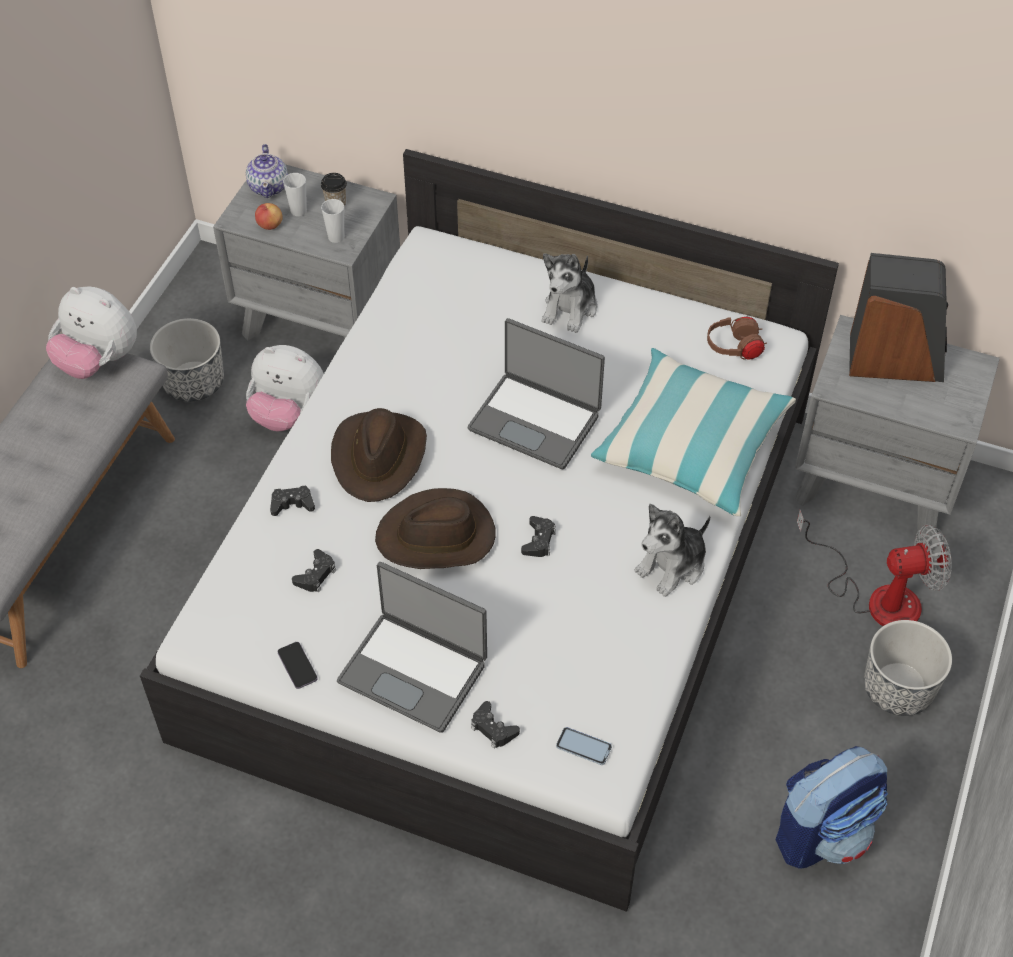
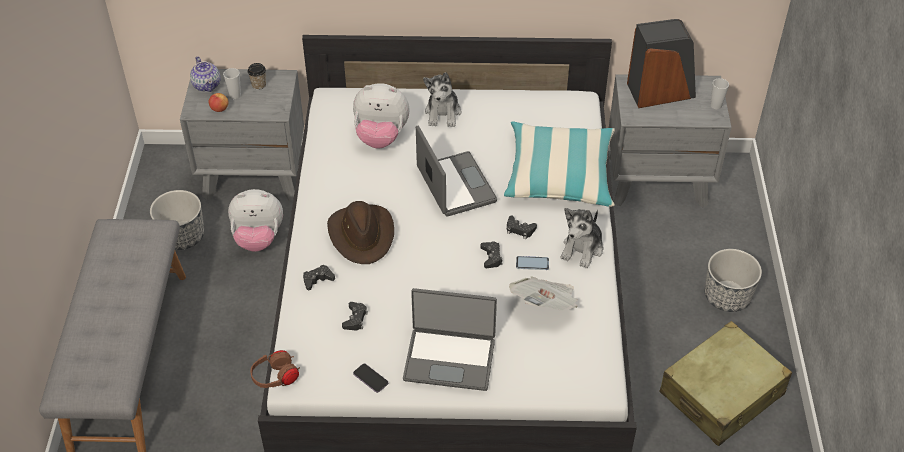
camera: 20 degrees left, 5 degrees down
(98, 361) = (130, 229): plush toy -> plush toy (381, 137)
(336, 237) = (269, 105): cup -> cup (716, 105)
(437, 537) = (424, 273): brown hat -> none
(493, 728) = (518, 378): black game controller -> black game controller (520, 229)
(535, 420) = (454, 185): laptop -> laptop turned 120 degrees counterclockwise
(581, 633) = (545, 305): none -> newspaper
(583, 747) = (580, 371): phone -> phone (532, 263)
(734, 349) = (558, 111): brown headphones -> brown headphones (276, 378)
(822, 832) = (722, 394): backpack -> beige suitcase
(877, 596) = (690, 246): fan -> none

